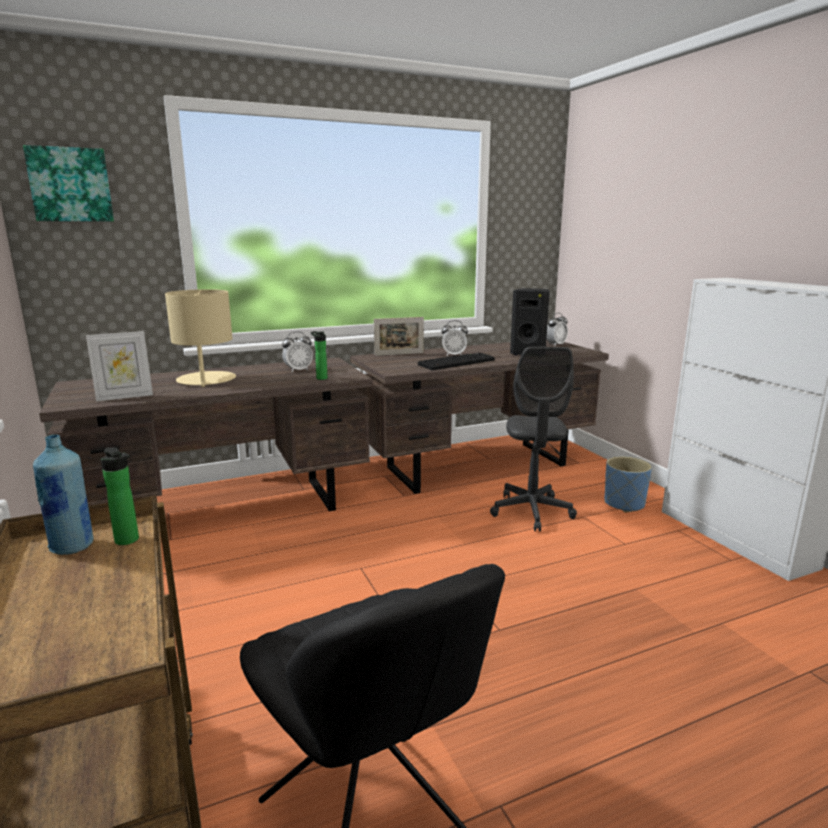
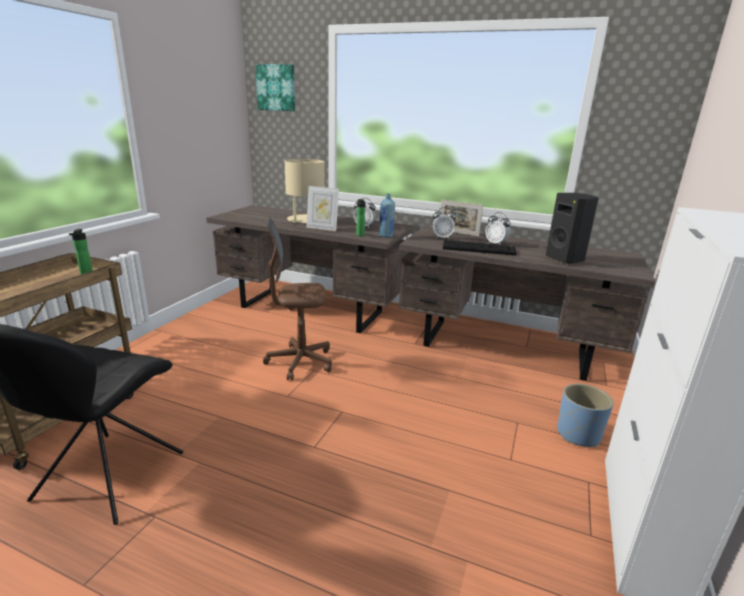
camera: 45 degrees right, 5 degrees up
(72, 546) = (73, 272): blue bottle -> blue bottle (386, 236)
(124, 397) = (251, 219): picture frame -> picture frame (322, 228)
(330, 568) = (300, 362): none -> brown office chair
(531, 511) = (482, 397): grey office chair -> none
(555, 345) = (622, 259): alarm clock -> alarm clock (442, 238)

